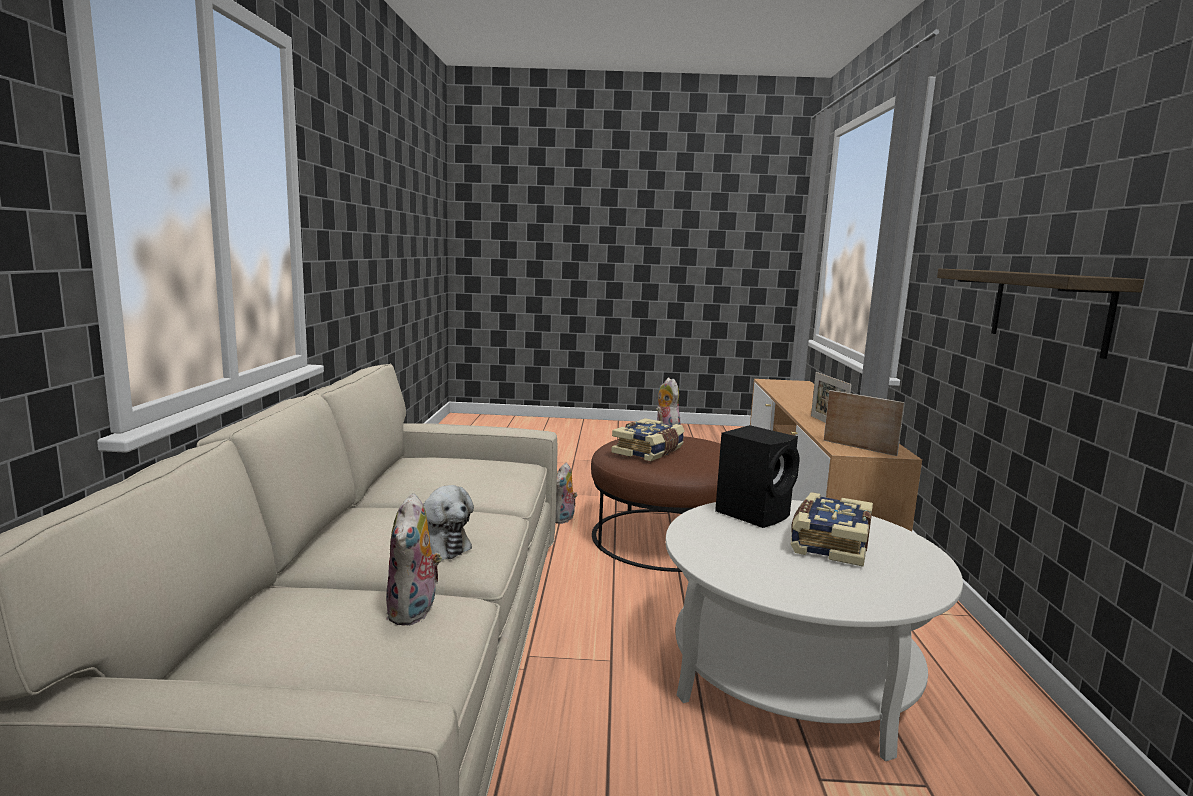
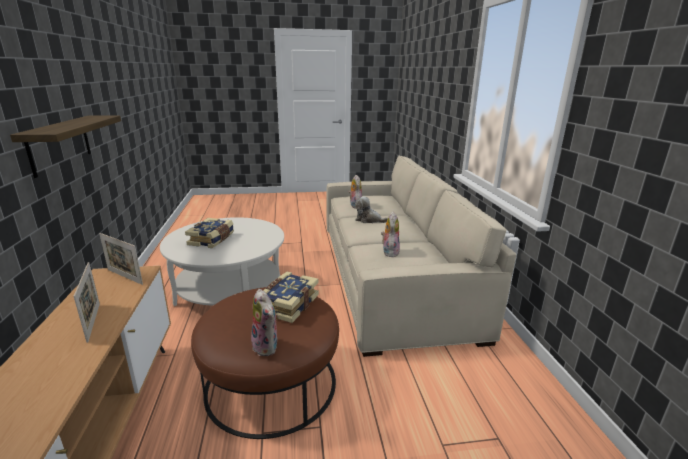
camera: 170 degrees right, 10 degrees up
(563, 519) = (366, 397): plush toy -> plush toy (389, 252)
(754, 513) = (235, 252): black speaker -> none

